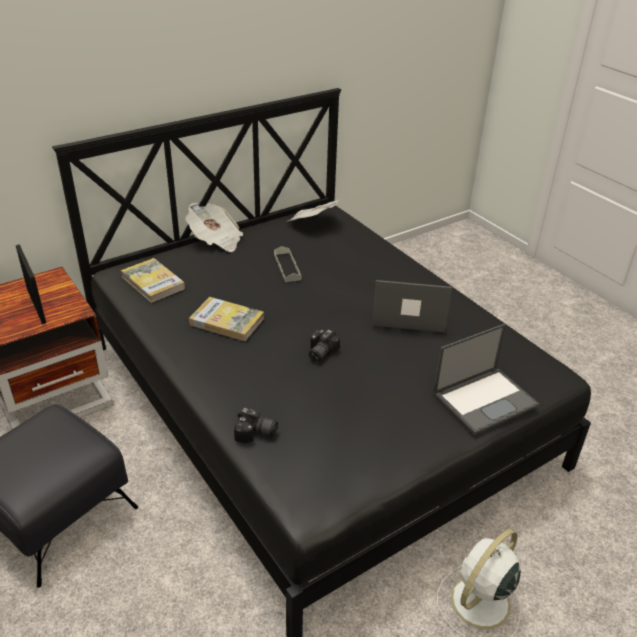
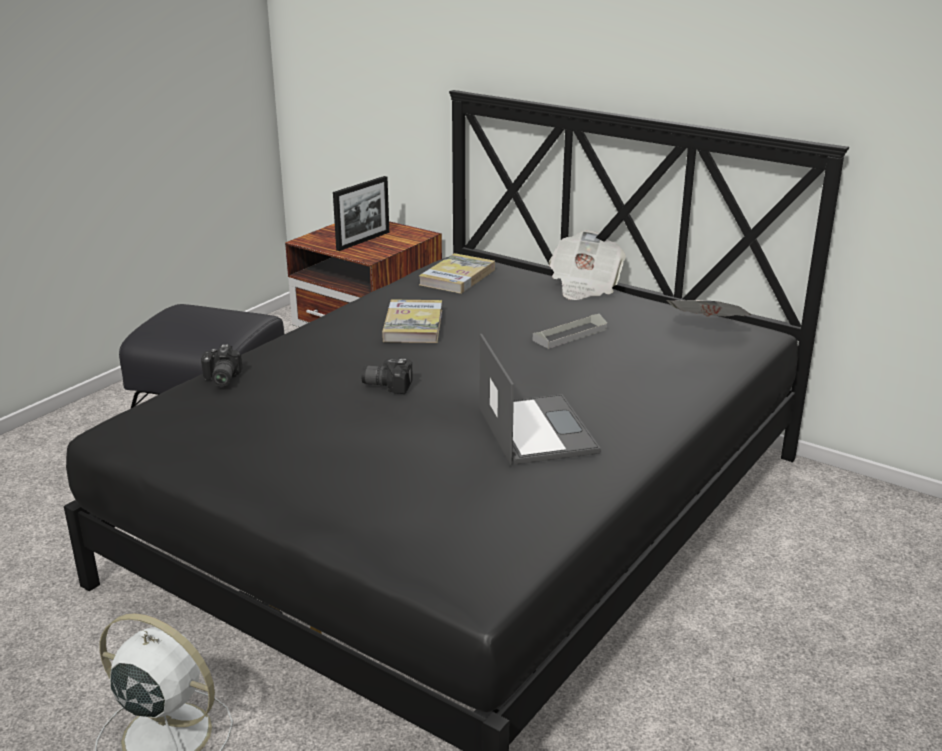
camera: 70 degrees right, 10 degrees down
(485, 399) = (366, 519): laptop -> none

